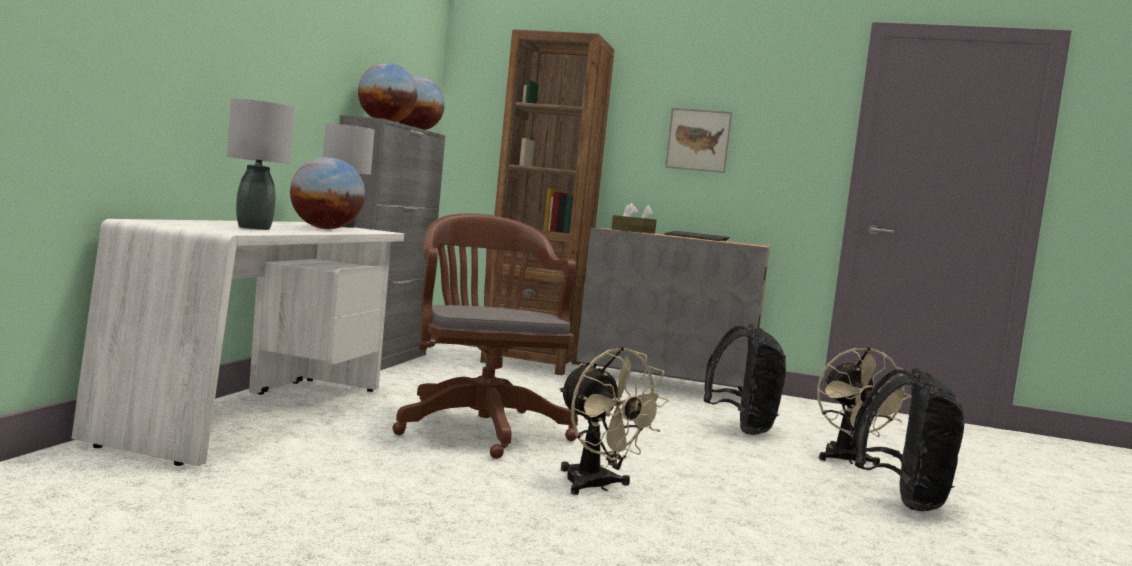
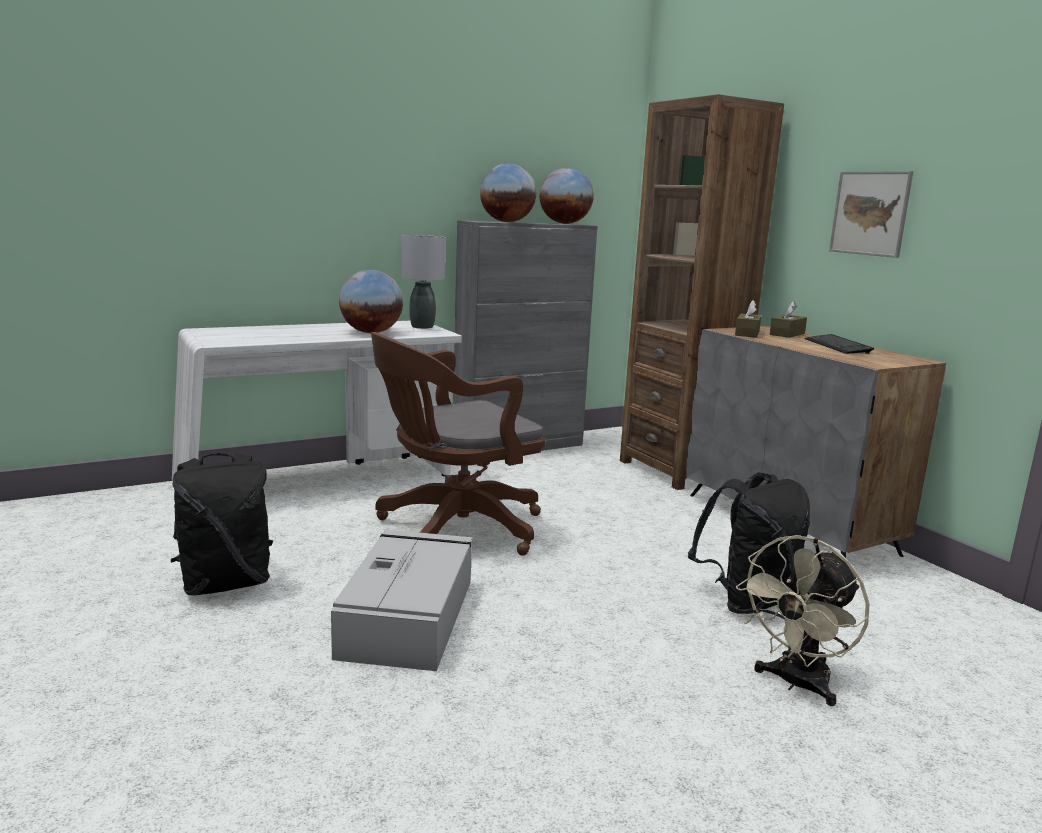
camera: 45 degrees right, 10 degrees up
(253, 228) = (274, 336): grey table lamp -> none
(480, 427) = (453, 529): brown office chair -> brown office chair turned 150 degrees counterclockwise
(597, 486) = (408, 615): beige fan -> grey storage box
(902, 500) = (731, 759): black backpack -> black backpack (225, 584)

